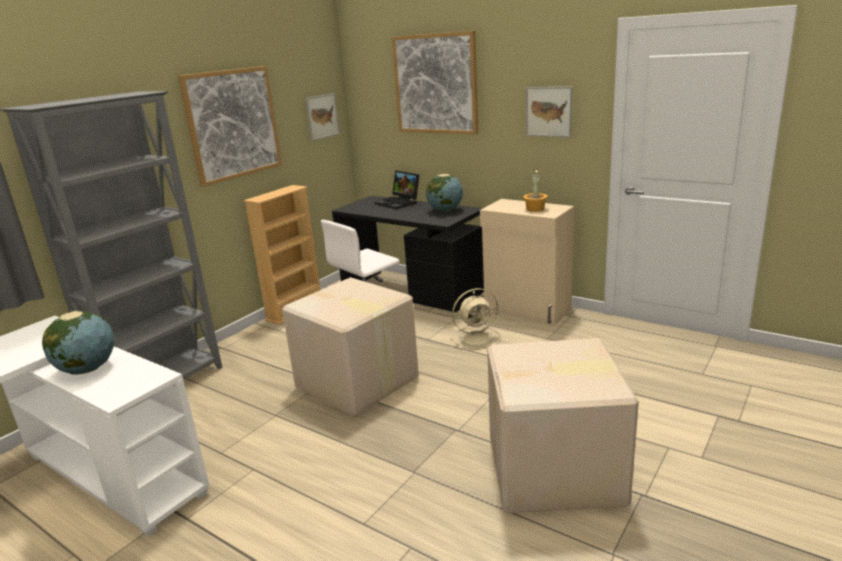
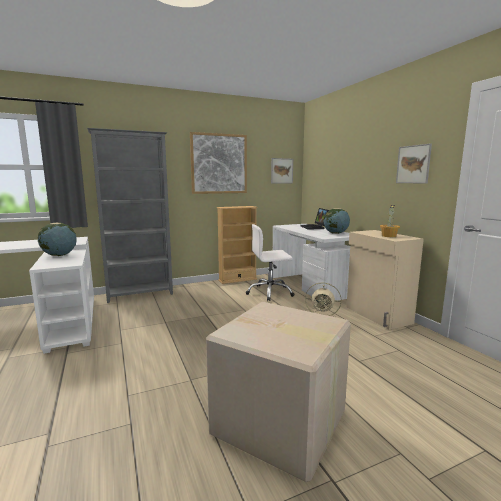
camera: 30 degrees right, 10 degrees down
(357, 383) = (223, 321): cardboard box -> none
(412, 292) = (311, 287): black desk -> white desk
(435, 84) = (346, 150): picture -> none

